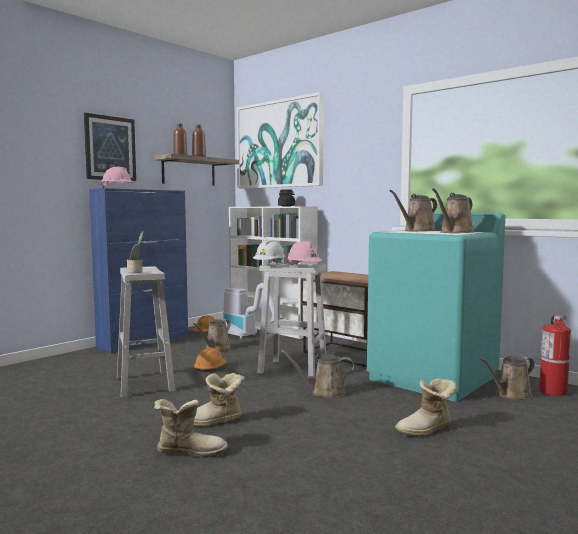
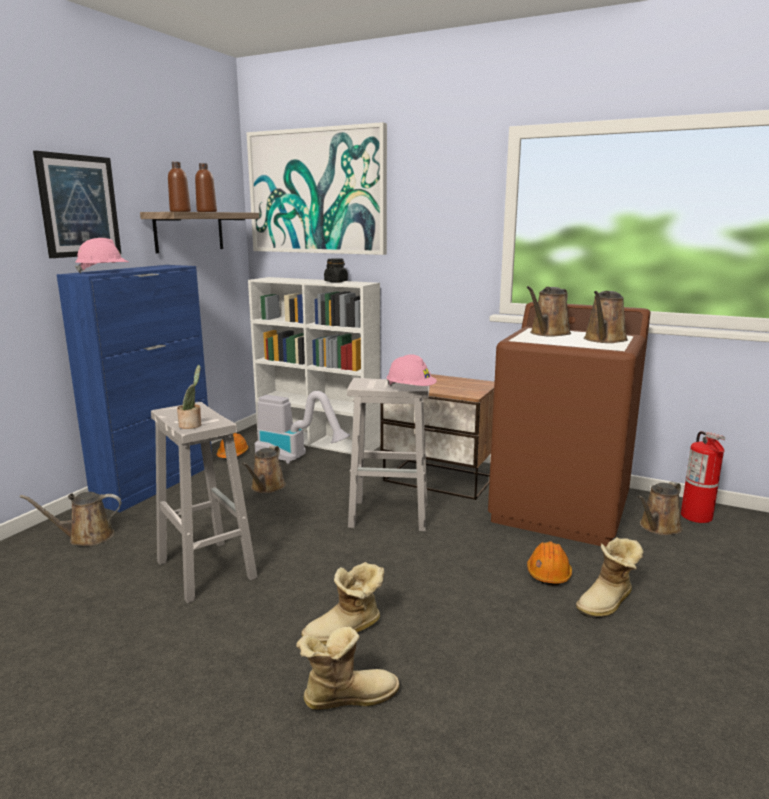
camera: 15 degrees left, 10 degrees up
(210, 368) = (279, 525): orange hard hat -> orange hard hat (548, 573)
(269, 265) = (359, 386): white hard hat -> none
(324, 392) = (452, 552): brown watering can -> brown watering can (86, 537)
(433, 378) = (560, 510): turquoise washing machine -> brown washing machine

